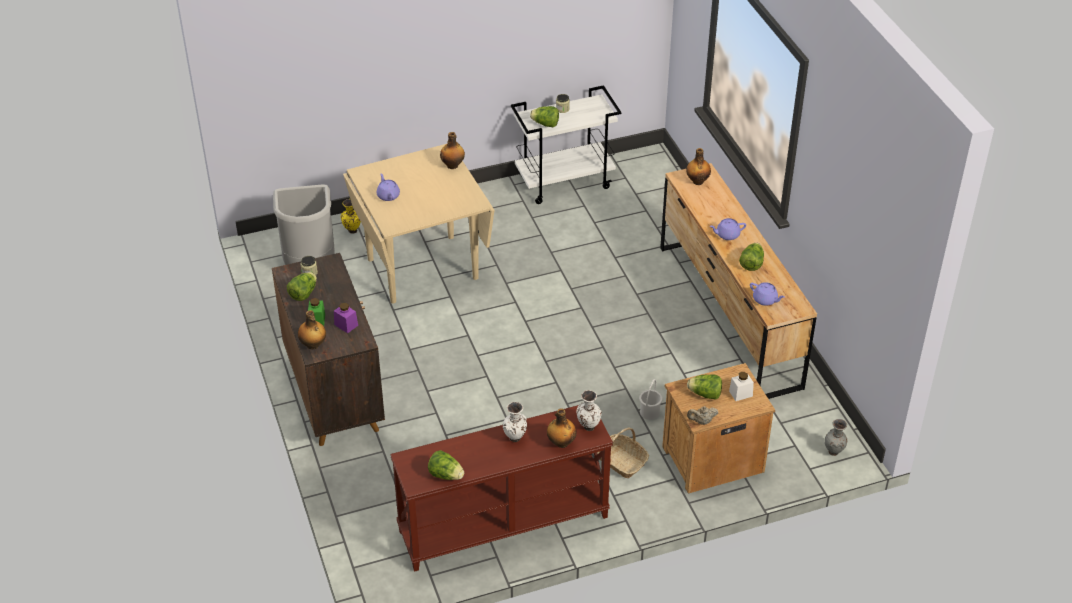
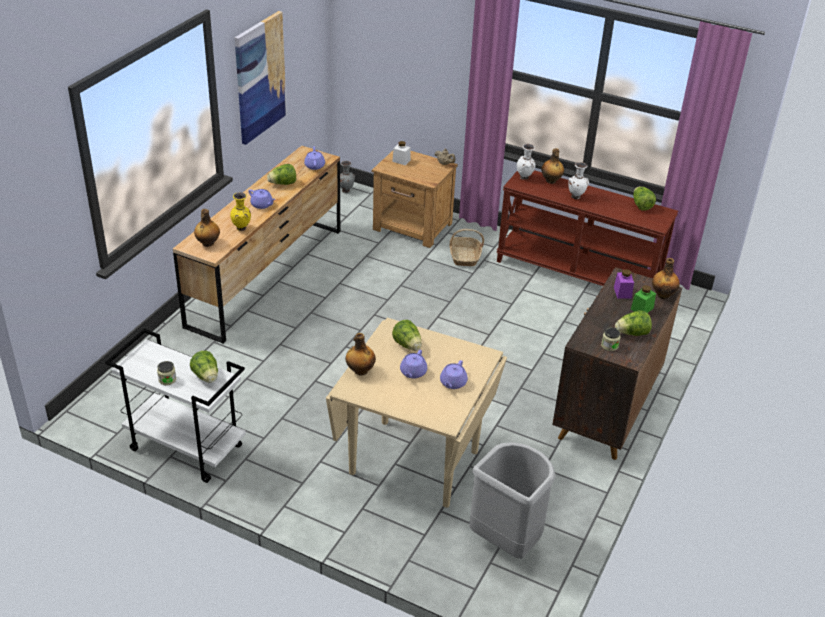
camera: 135 degrees left, 5 degrees down
(351, 231) = (427, 549): yellow vase -> yellow vase (242, 229)
(421, 185) = (413, 372): none -> purple teapot
(649, 412) = (408, 266): white bucket -> none
(705, 394) = (421, 171): lettuce -> lettuce (407, 345)
(832, 201) = (260, 77): none -> picture

